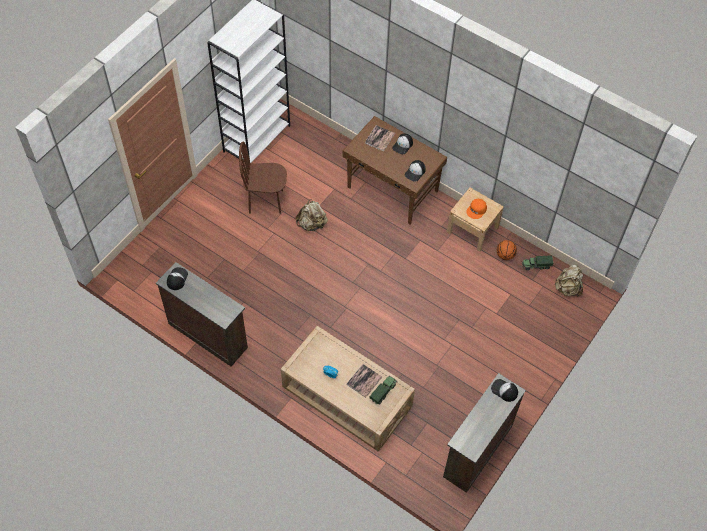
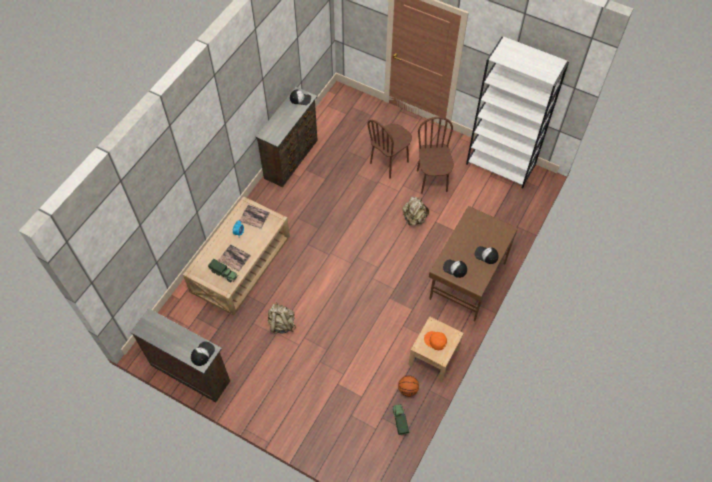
camera: 85 degrees right, 0 degrees up
(233, 237) = (389, 163): none -> brown chair
(380, 138) = (490, 235): book -> book (254, 217)
(567, 288) = (376, 454): beige backpack -> beige backpack (281, 324)

